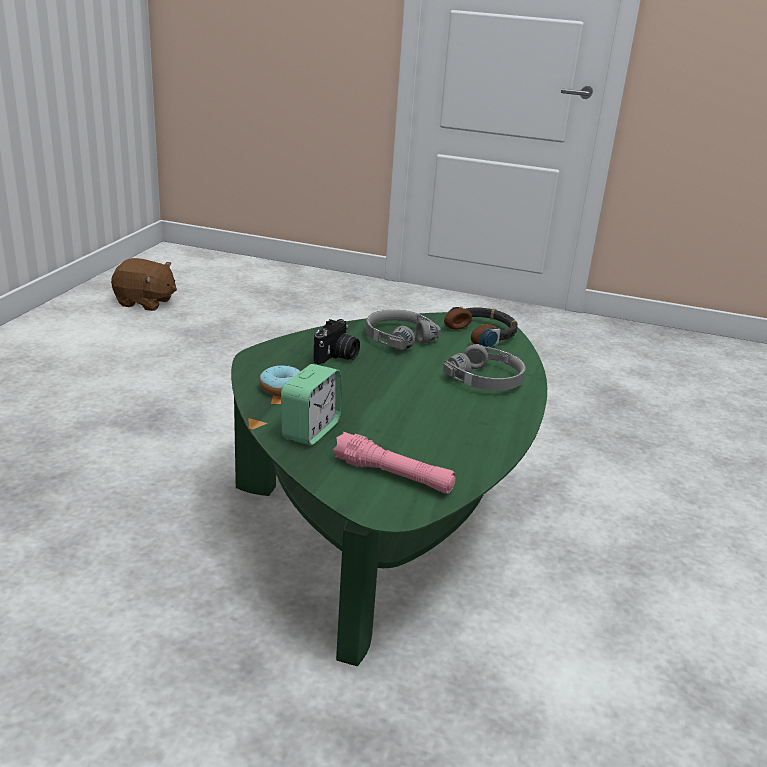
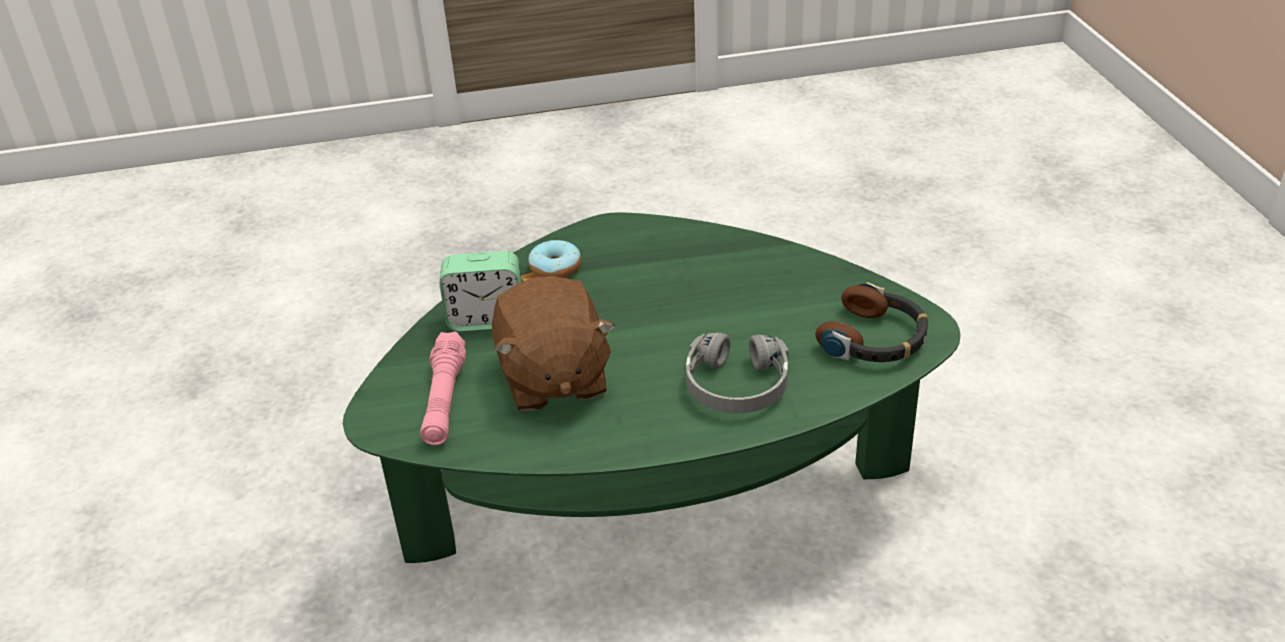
camera: 65 degrees right, 10 degrees up
(145, 302) = (891, 118): brown plush toy -> brown plush toy (553, 379)
(337, 356) = (669, 268): camera -> none
(398, 338) = (772, 285): grey headphones -> none

